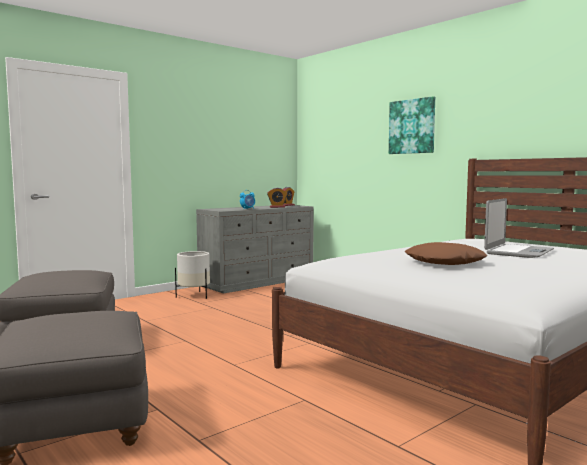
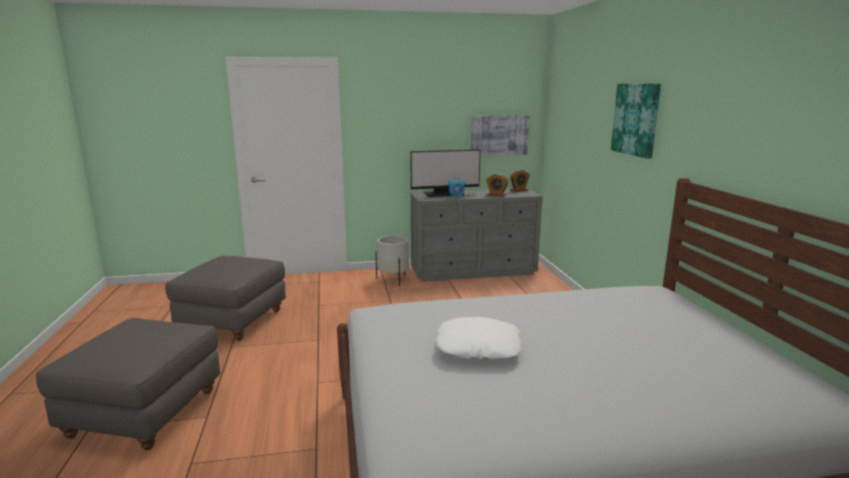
camera: 30 degrees right, 10 degrees up
(231, 208) = (444, 194): none -> monitor
(265, 157) = (499, 135): none -> picture
(444, 262) = (478, 347): brown pillow -> white pillow
(518, 252) = (623, 343): laptop -> none

